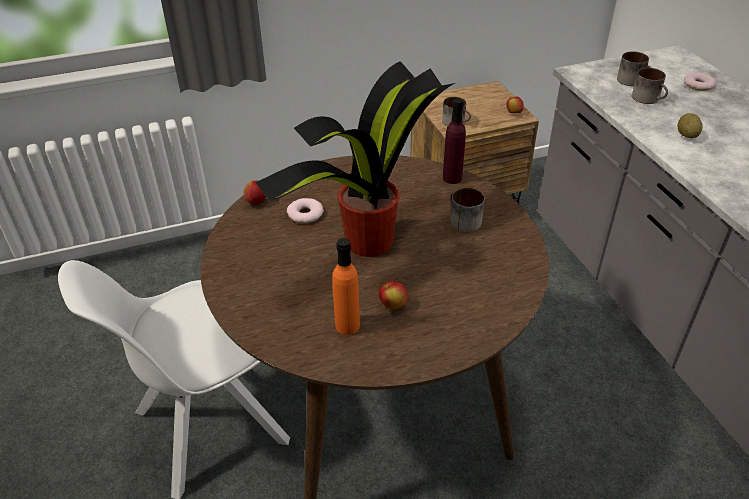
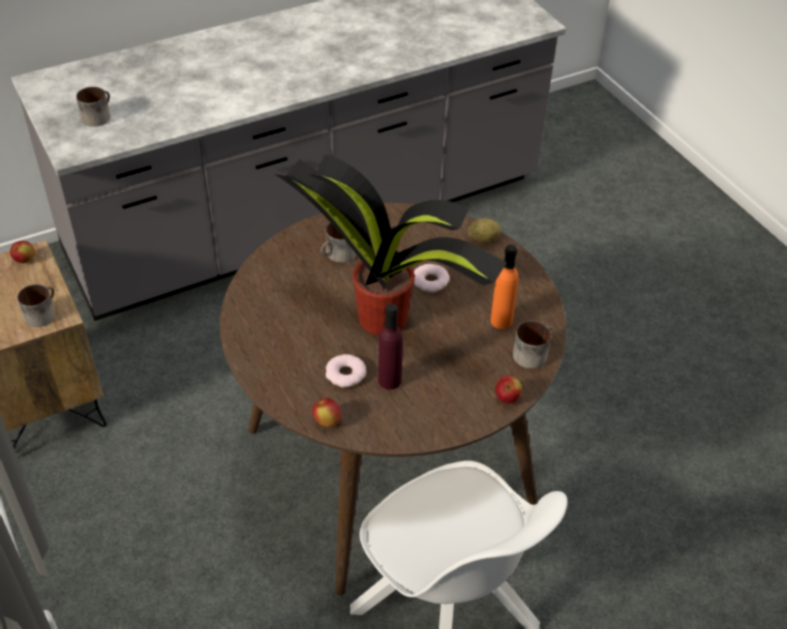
camera: 100 degrees left, 5 degrees up
(393, 305) = (468, 294): apple -> apple (507, 398)
(452, 178) = (267, 263): purple bottle -> purple bottle (389, 380)
(649, 98) = (138, 110): mug -> mug (532, 352)
(687, 135) = (212, 96): potato -> potato (483, 239)
(698, 85) = (111, 77): donut -> donut (430, 281)

